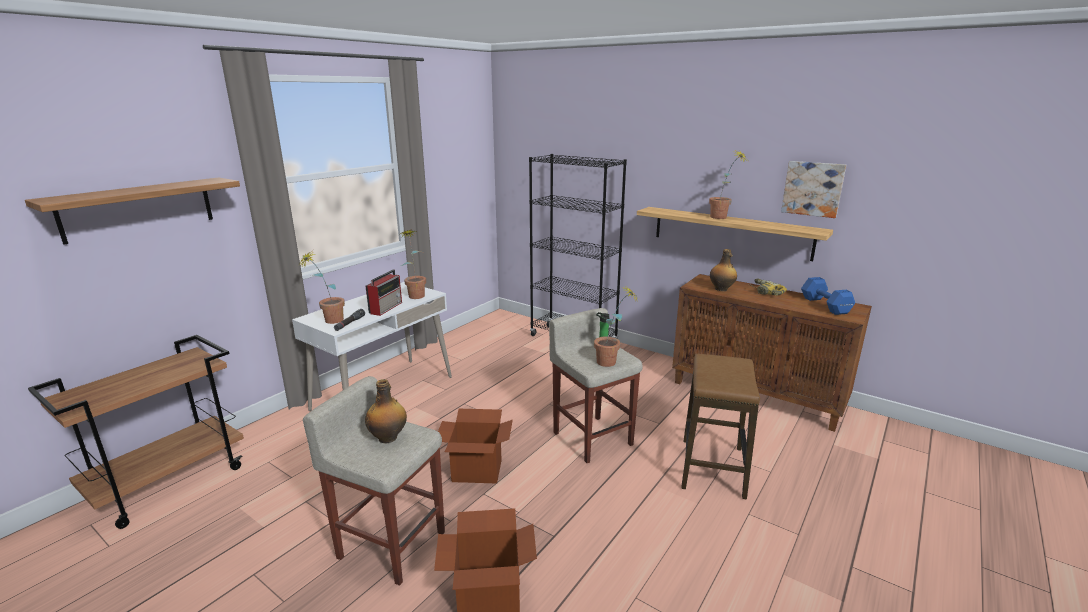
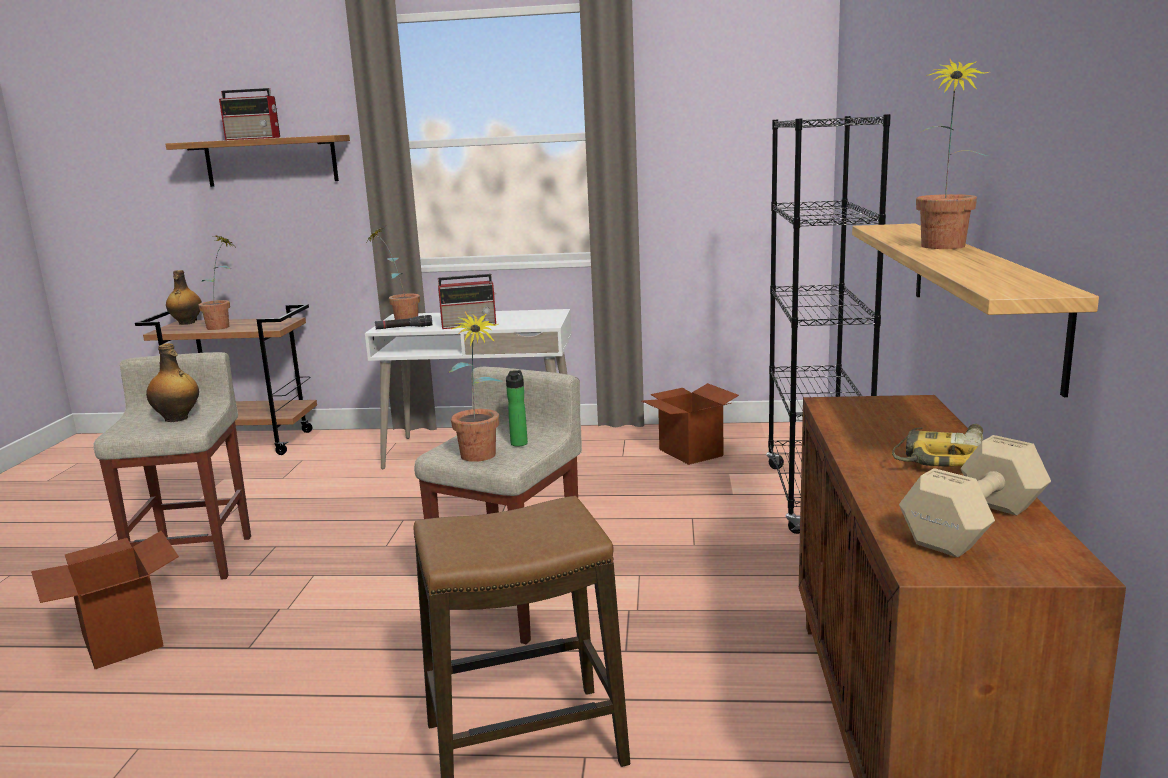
camera: 60 degrees right, 5 degrees down
(134, 189) = (254, 138): none -> radio
(415, 294) = (531, 321): potted plant -> potted plant (224, 326)
(476, 471) = (358, 555): cardboard box -> cardboard box (690, 452)
(721, 289) = (863, 423): bottle -> bottle (186, 323)
(813, 188) = (1076, 159): picture -> none
(825, 306) = (970, 526): blue dumbbell -> beige dumbbell

